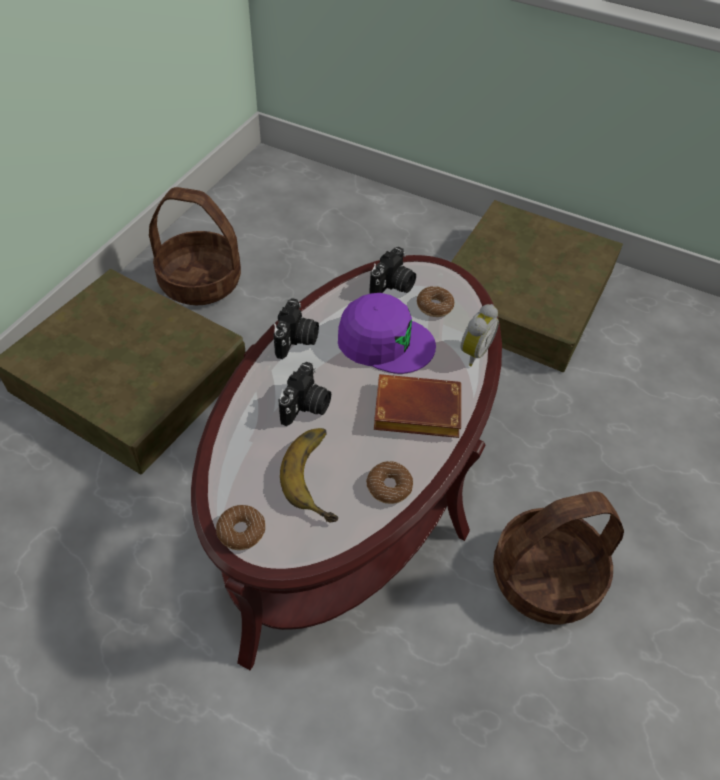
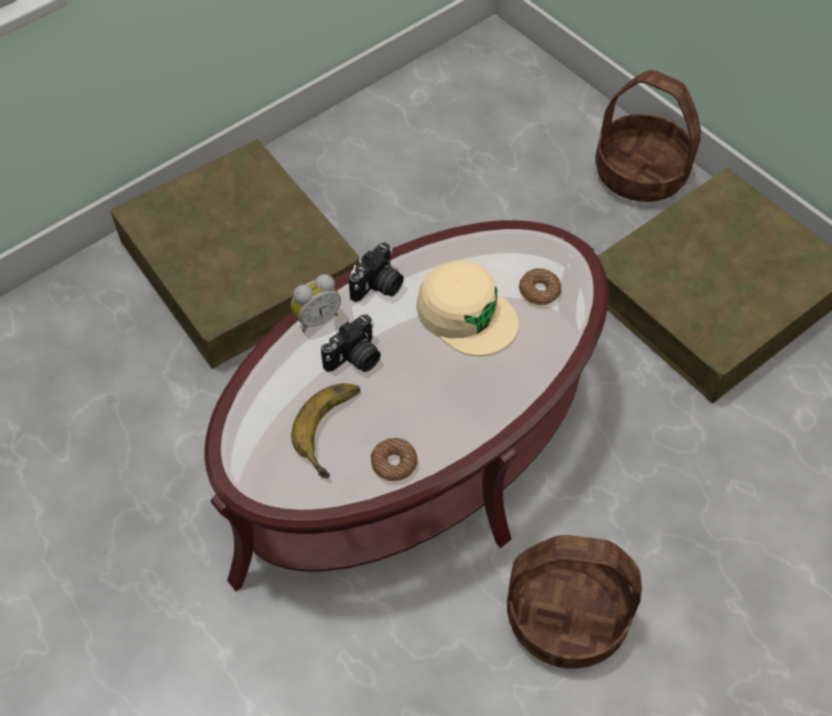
camera: 25 degrees right, 5 degrees up
(201, 282) = (355, 174): basket -> basket (641, 173)
(241, 531) = (241, 457): donut -> none
(384, 341) = (466, 314): purple cap -> beige cap
(393, 286) = (506, 255): camera -> none
(414, 413) = (456, 399): brown book -> none
(472, 352) = (551, 354): alarm clock -> alarm clock (316, 318)

